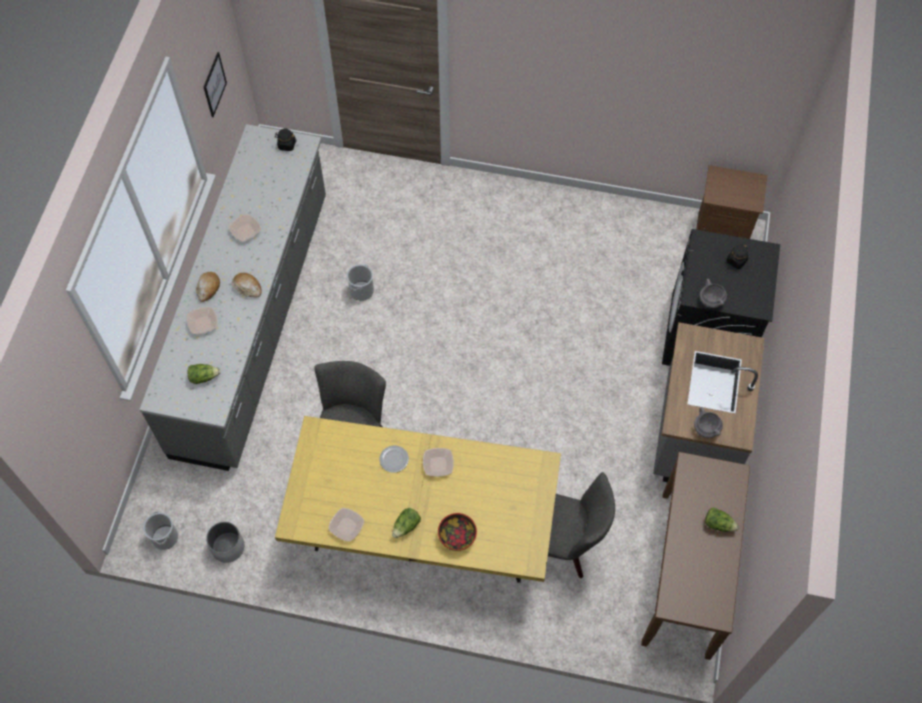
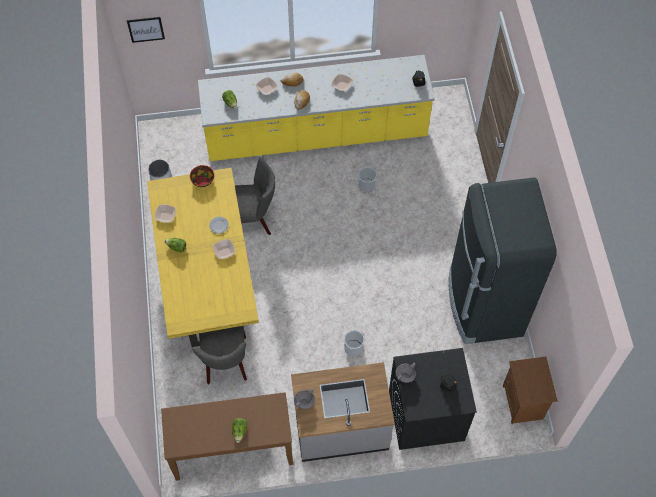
camera: 70 degrees right, 0 degrees up
(165, 537) = (156, 144): bucket -> bucket (353, 348)
(214, 84) = (423, 16): picture -> picture (146, 29)
(253, 323) = (316, 134): grey counter -> yellow counter
(457, 536) = (179, 277): bowl -> bowl (202, 180)
(583, 224) = (484, 305): none -> black fridge

